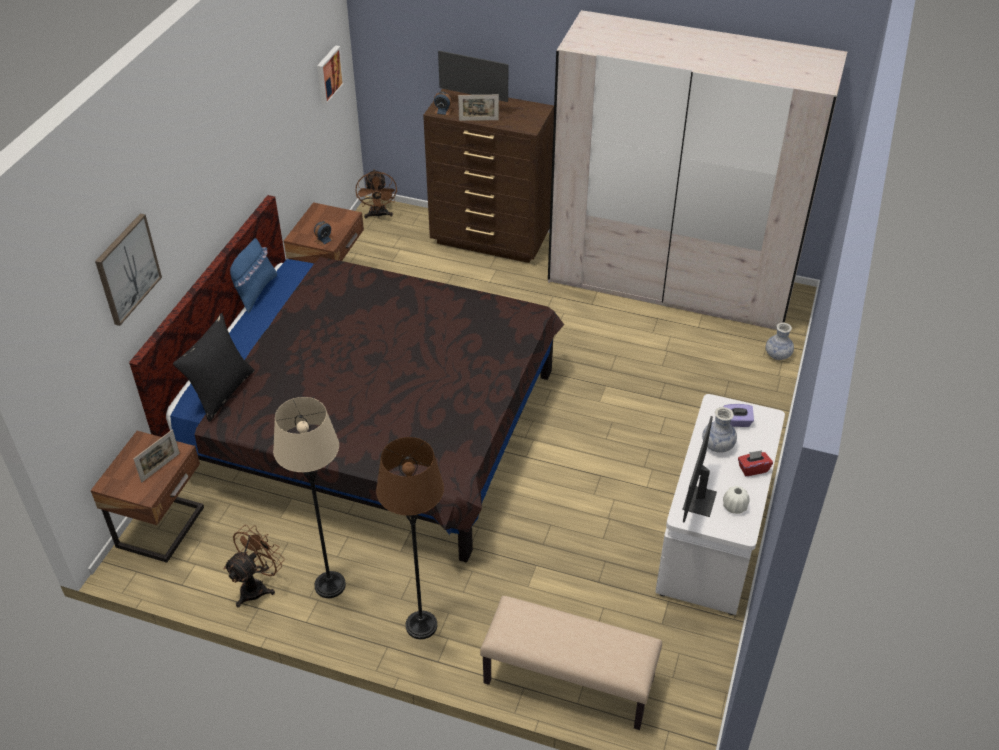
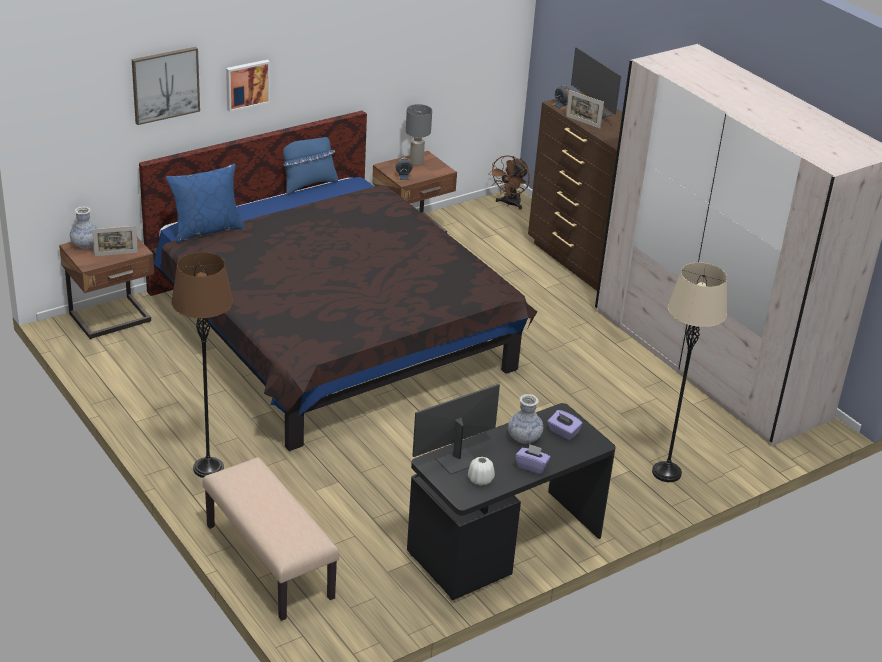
camera: 35 degrees right, 10 degrees down
(221, 392) = (206, 230): black pillow -> blue pillow
(257, 586) = (129, 384): brown fan -> none
(318, 220) = (416, 162): none -> grey table lamp
(328, 74) = (487, 41): picture -> picture (247, 84)
(330, 585) = (177, 410): beige floor lamp -> beige floor lamp (666, 472)
(713, 539) = (504, 546): white desk -> black desk
(753, 469) = (532, 466): red tissue box -> purple tissue box
(777, 355) = (743, 459): vase -> vase (85, 244)

